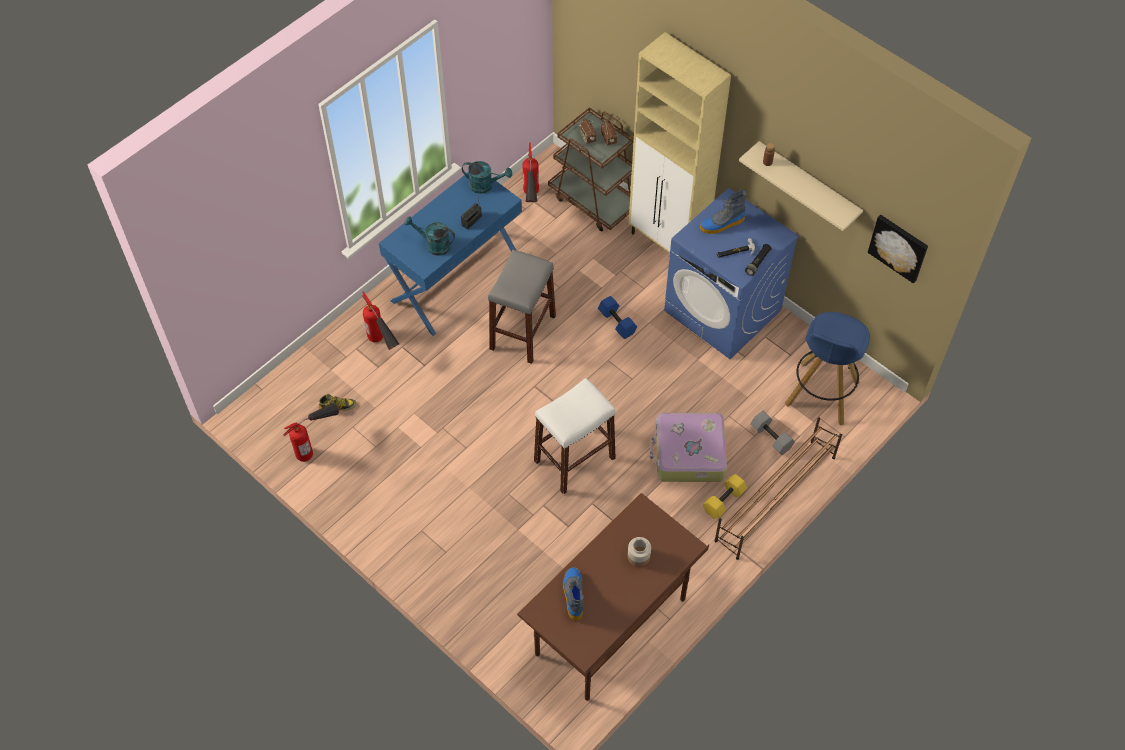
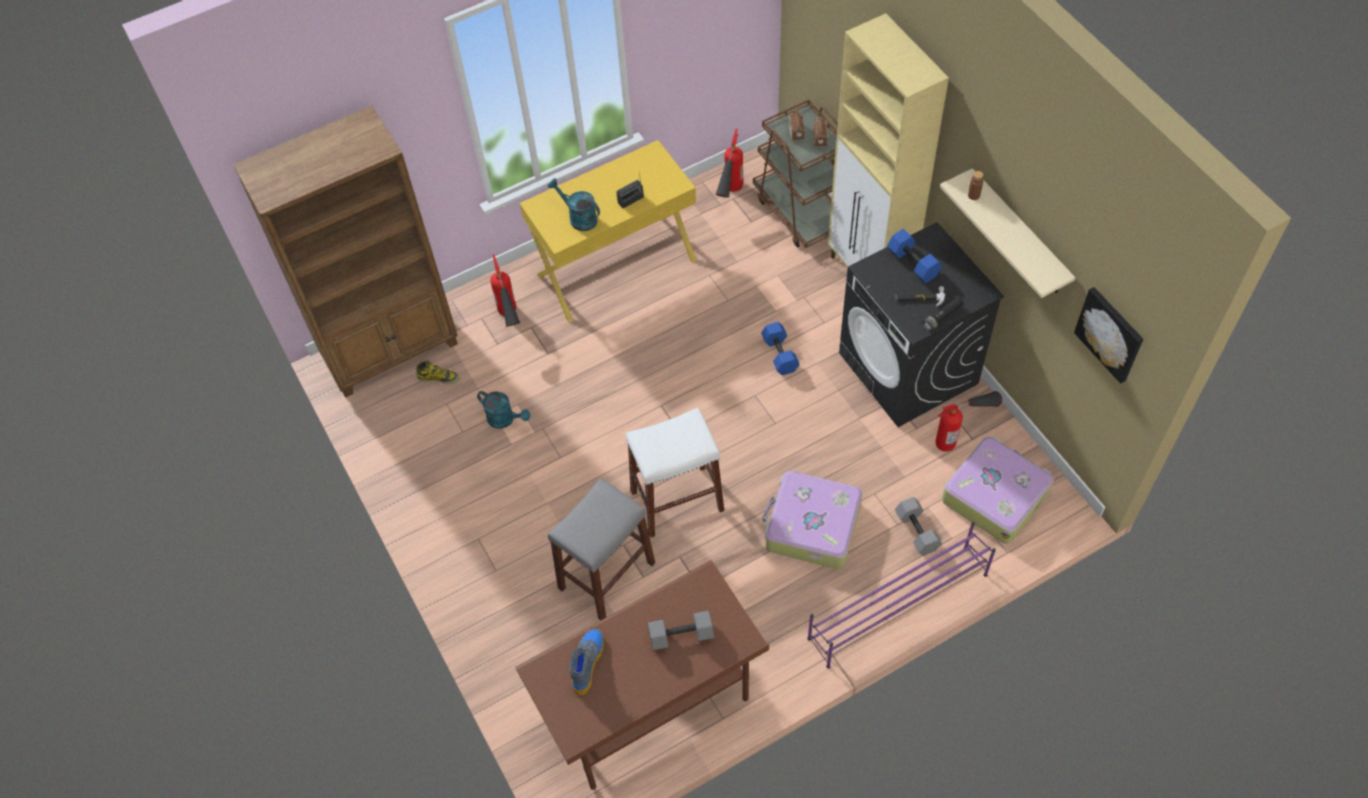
camera: 20 degrees right, 0 degrees up
(287, 393) = (391, 350): none -> brown bookcase
(317, 444) = (401, 413): fire extinguisher -> fire extinguisher (961, 435)
(456, 280) = (616, 267): blue console table -> yellow console table
(485, 185) = (660, 163): turquoise watering can -> turquoise watering can (505, 419)
(523, 332) = (669, 341): grey stool -> grey stool (607, 575)
(638, 556) = (680, 636): jar -> grey dumbbell
(722, 224) = (914, 263): boot -> blue dumbbell
(723, 311) = (908, 369): blue washing machine -> black washing machine
(724, 501) = (835, 594): yellow dumbbell -> none
(774, 499) = (897, 606): brown shoe rack -> purple shoe rack
(821, 395) = (995, 495): blue stool -> suitcase

